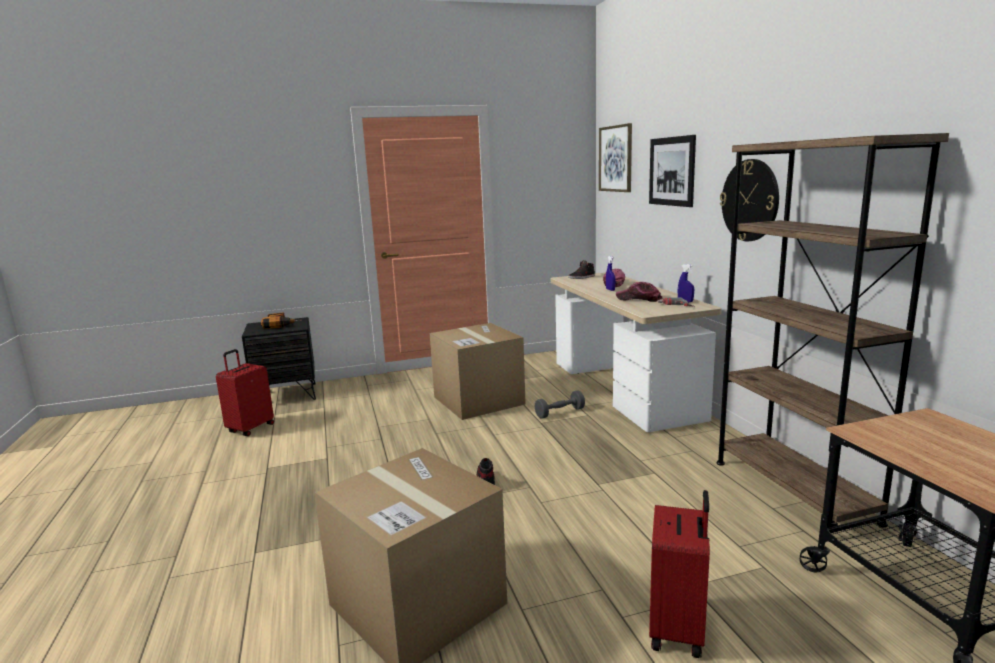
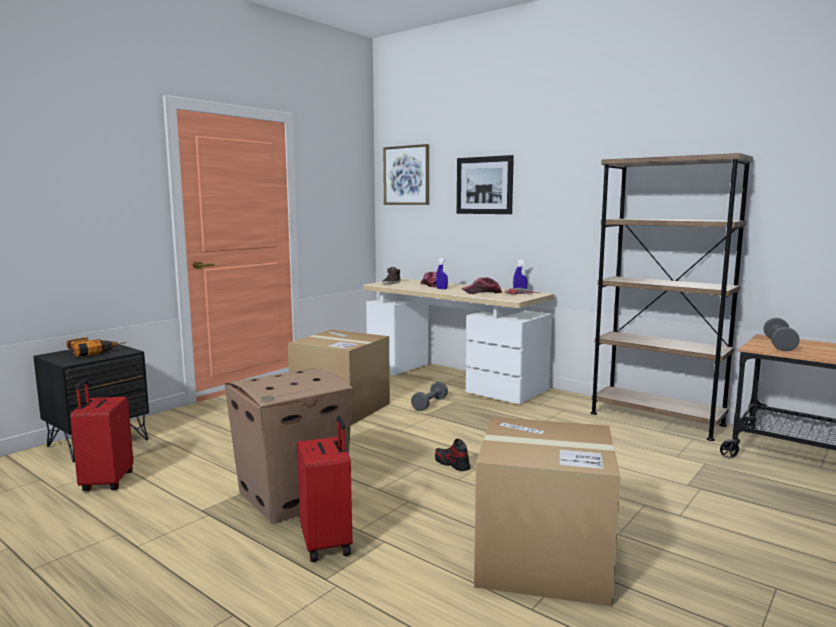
camera: 35 degrees left, 5 degrees down
(332, 475) = (293, 496): none -> cardboard box
(678, 630) = (718, 510): red suitcase -> red suitcase (327, 543)
(750, 200) = (577, 206): wall clock -> none
(914, 433) = (779, 345): none -> grey dumbbell

